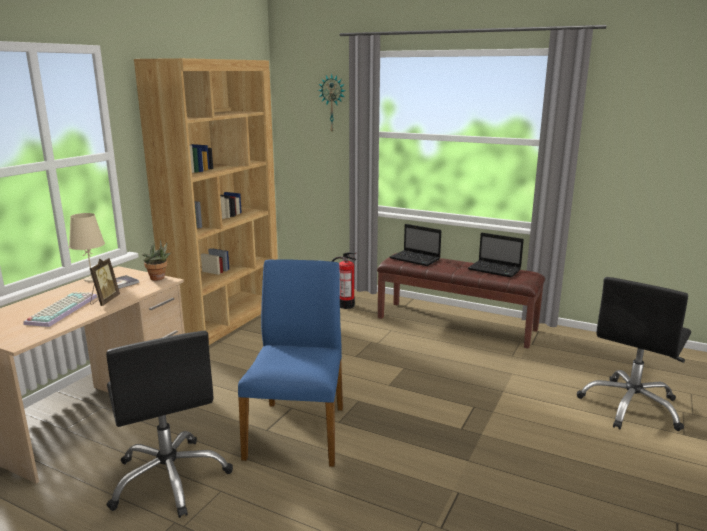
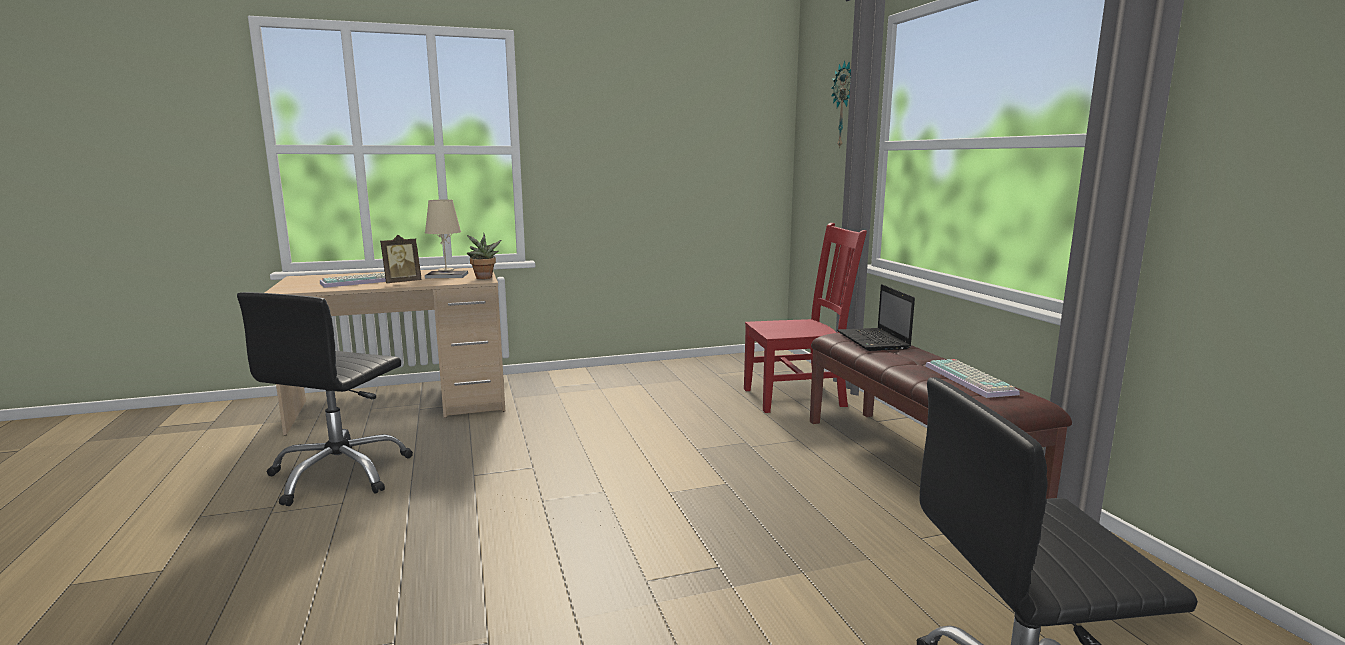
camera: 45 degrees right, 5 degrees down
(226, 319) = (647, 372): brown bookcase -> none
(298, 431) = (492, 489): blue chair -> none
(346, 305) = (797, 397): fire extinguisher -> red chair
(495, 270) = (972, 380): laptop -> keyboard

